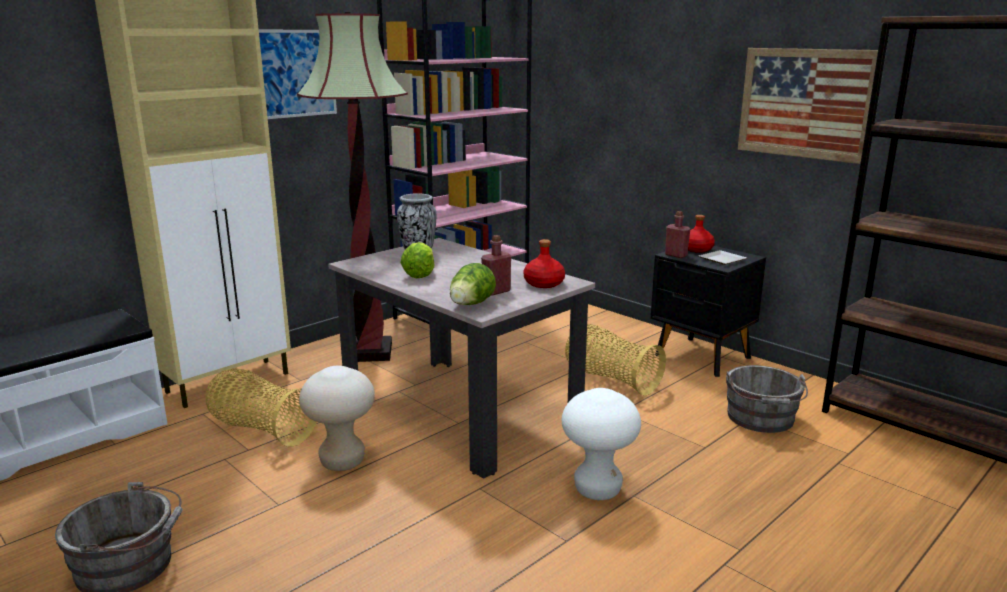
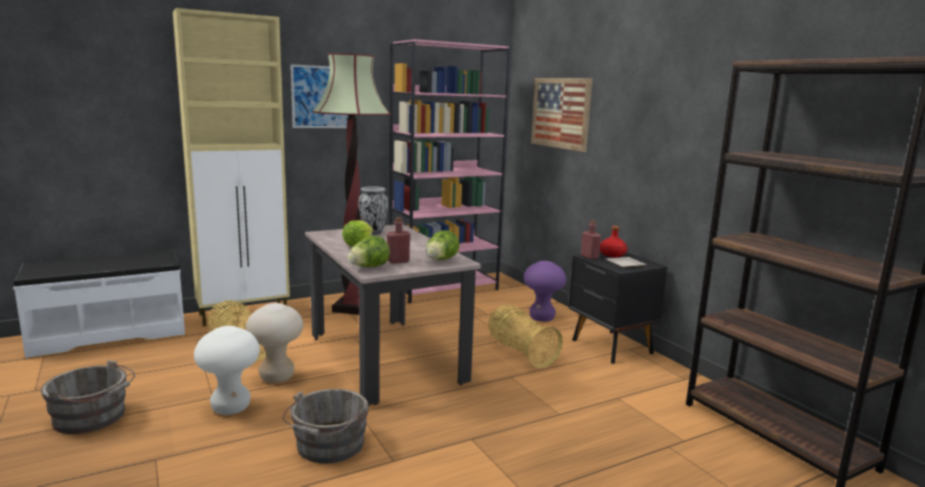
camera: 15 degrees right, 5 degrees down
(544, 283) = (440, 260): red bottle -> lettuce
(597, 490) = (446, 429): white stool -> white stool (231, 407)
(603, 333) = (541, 318): none -> purple stool
(761, 419) = (625, 401): grey bucket -> grey bucket (328, 446)
(806, 103) = (700, 137): picture -> picture (560, 113)

